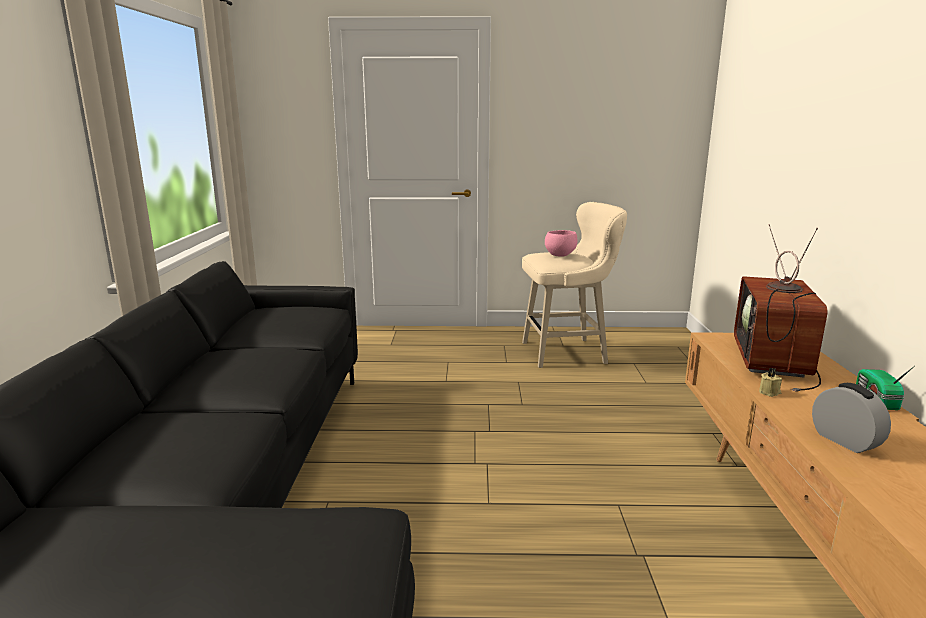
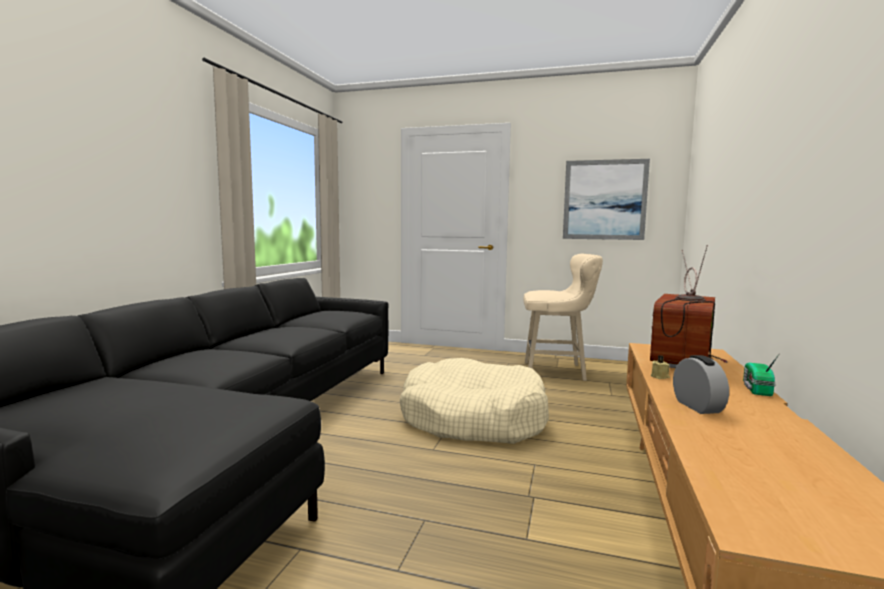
camera: 15 degrees right, 10 degrees down
(510, 444) = (473, 419): none -> beige dog bed
(559, 255) = (549, 291): pink bowl -> none
(614, 128) = (604, 200): none -> picture

